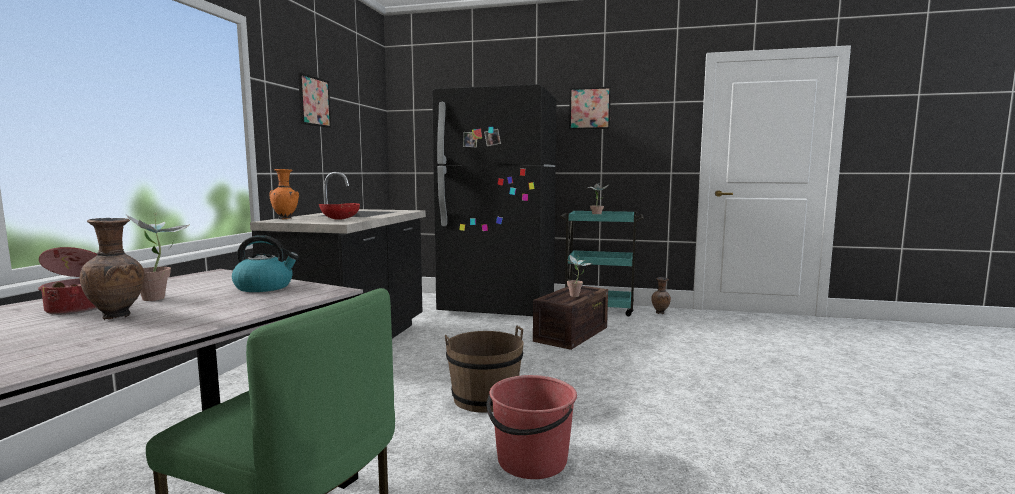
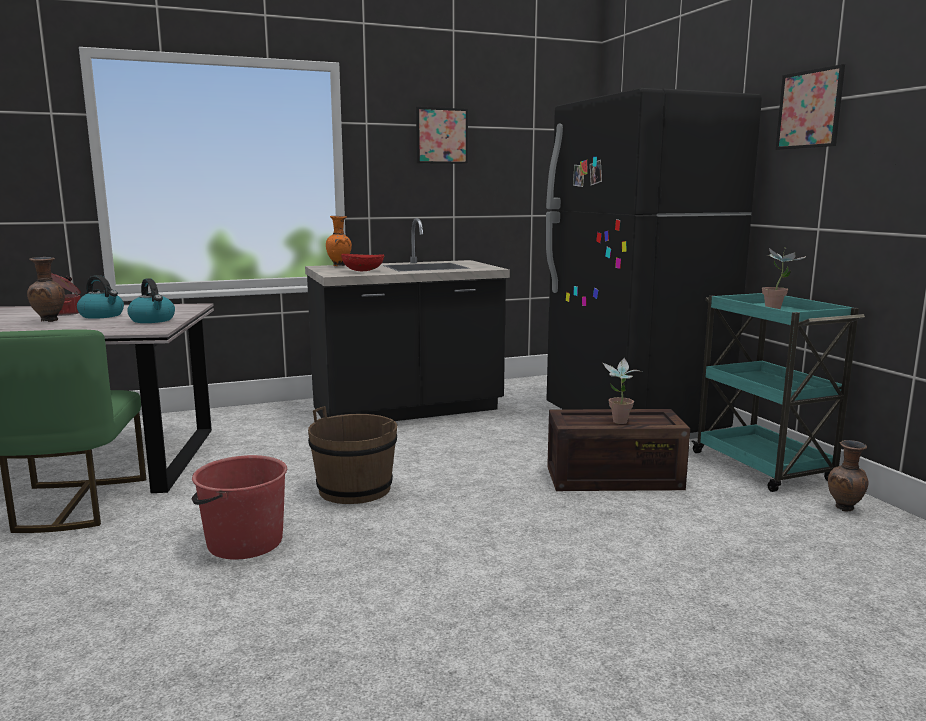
camera: 55 degrees right, 5 degrees up
(162, 298) = (102, 315): potted plant -> kettle

